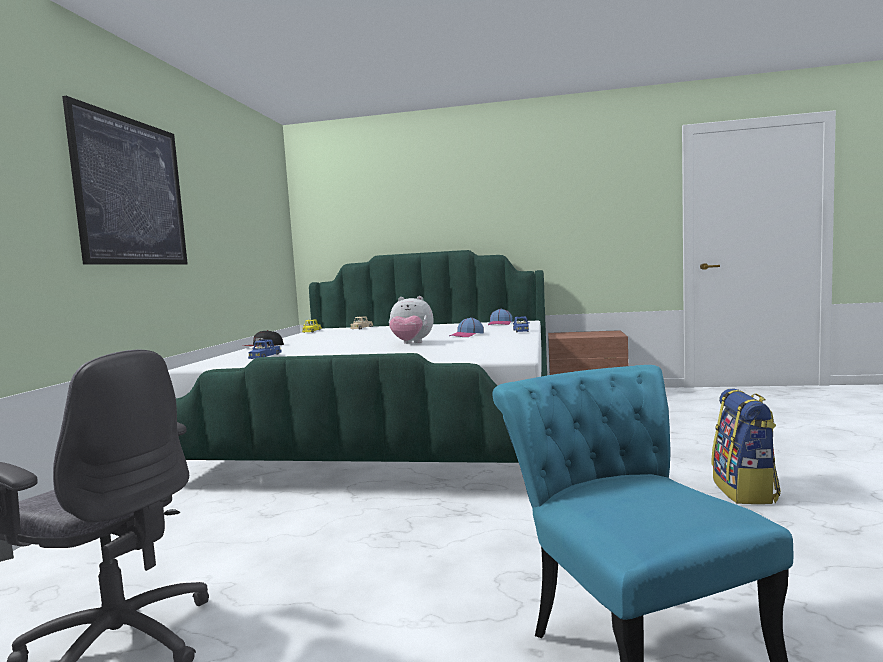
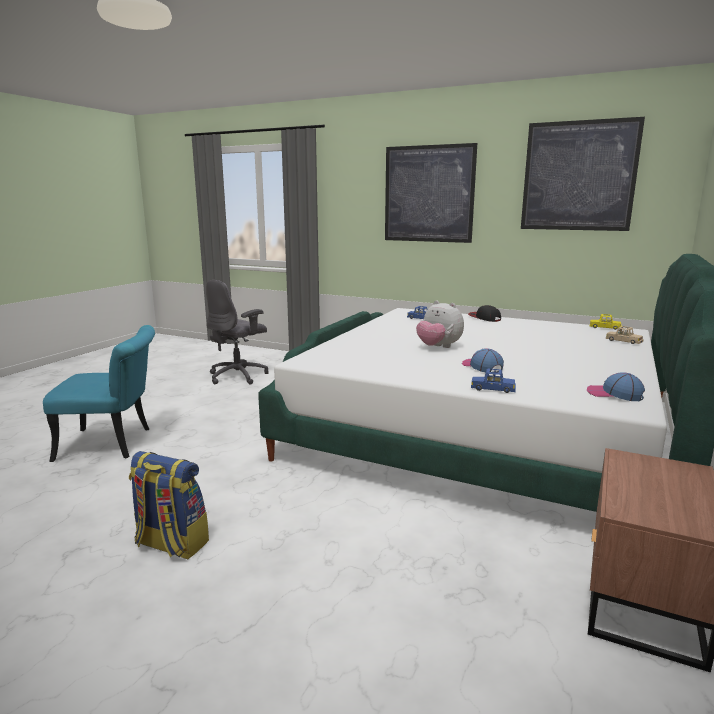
camera: 105 degrees right, 10 degrees up
(243, 195) = (578, 176): none -> picture
(411, 344) = (438, 347): plush toy -> plush toy turned 75 degrees counterclockwise

